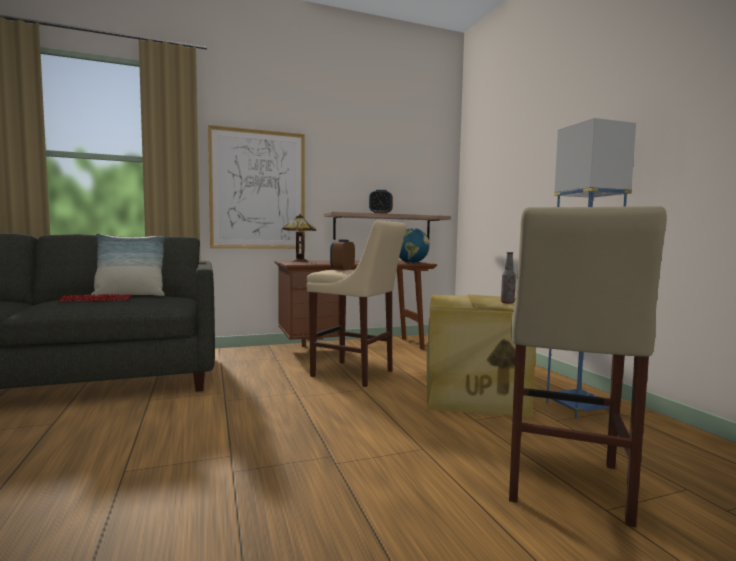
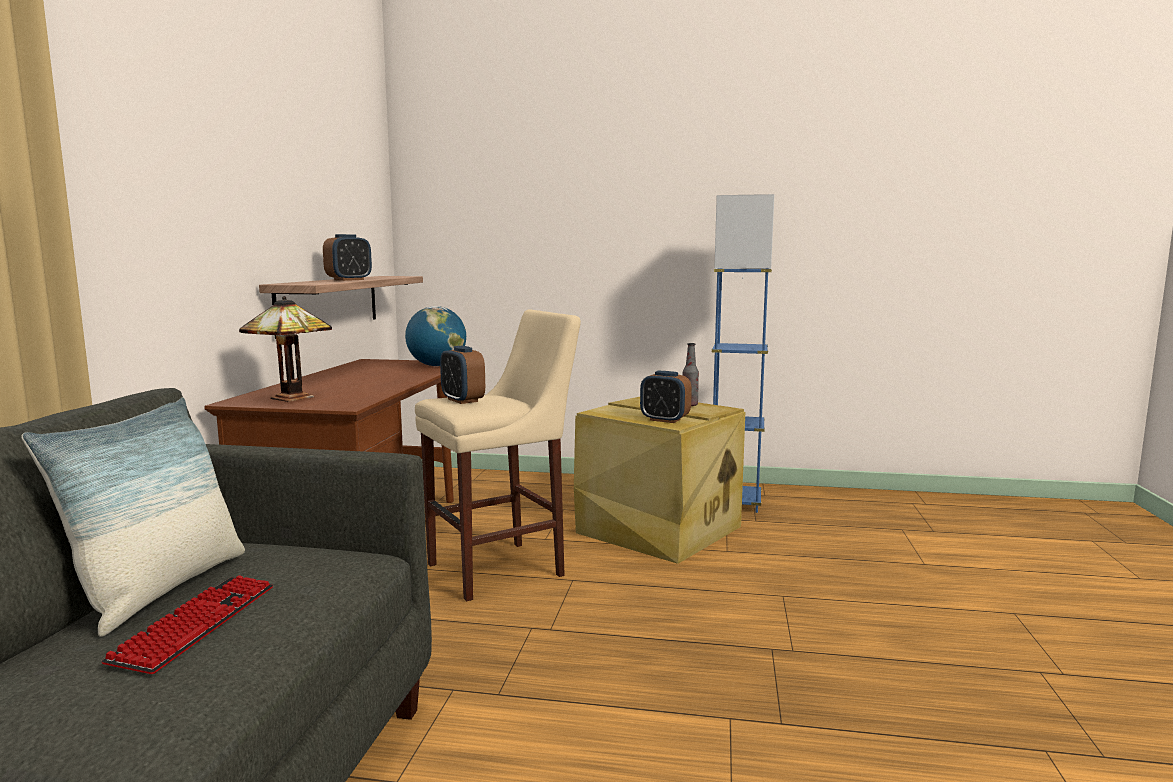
camera: 60 degrees left, 5 degrees up
(258, 190) = (154, 240): picture -> none
(451, 303) = (665, 420): none -> alarm clock
(564, 486) = (884, 563): beige stool -> none

